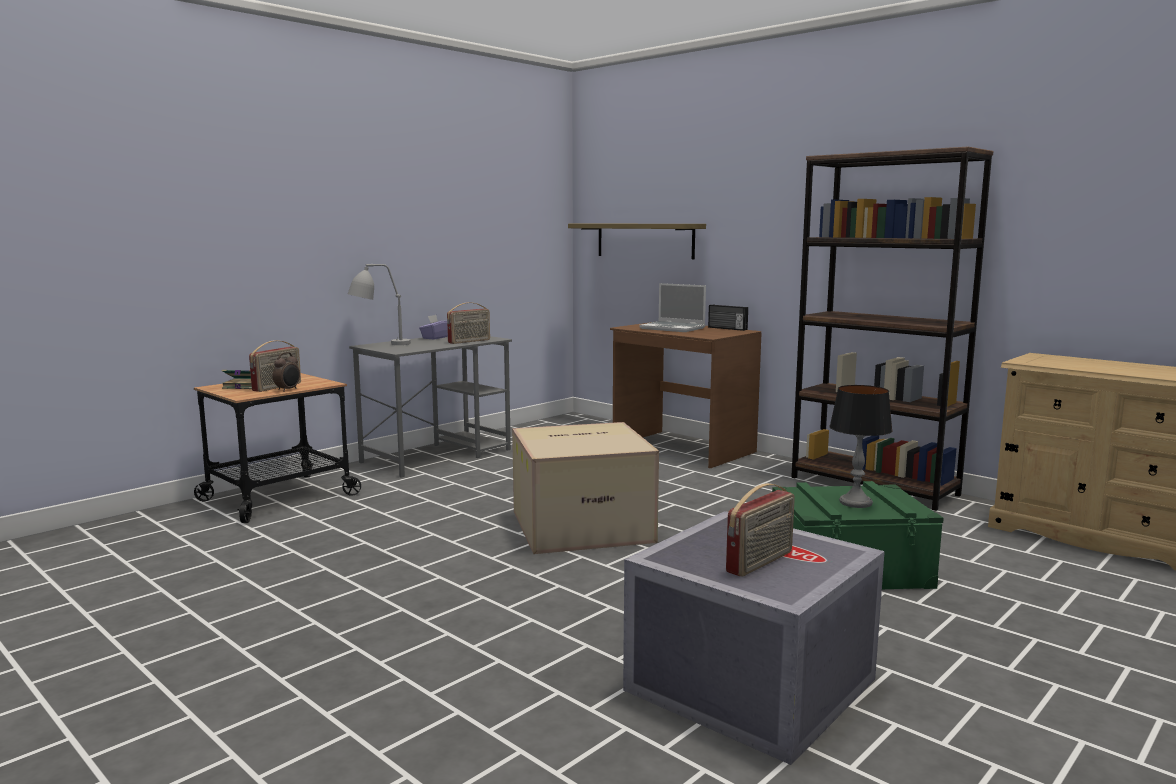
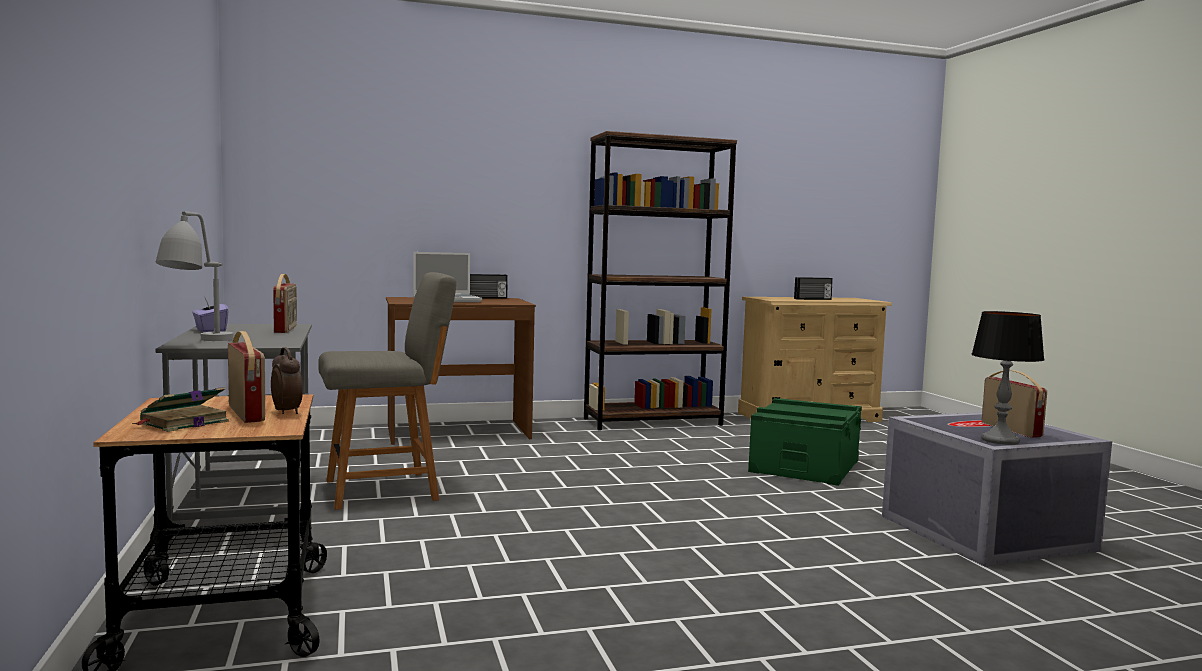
camera: 60 degrees left, 5 degrees down
(511, 470) = (386, 490): none -> grey chair
(583, 525) = (615, 503): cardboard box -> none
(644, 240) = (354, 204): shelf -> none
(855, 502) = (812, 410): table lamp -> table lamp (1000, 440)
(1107, 367) = (813, 299): none -> radio

